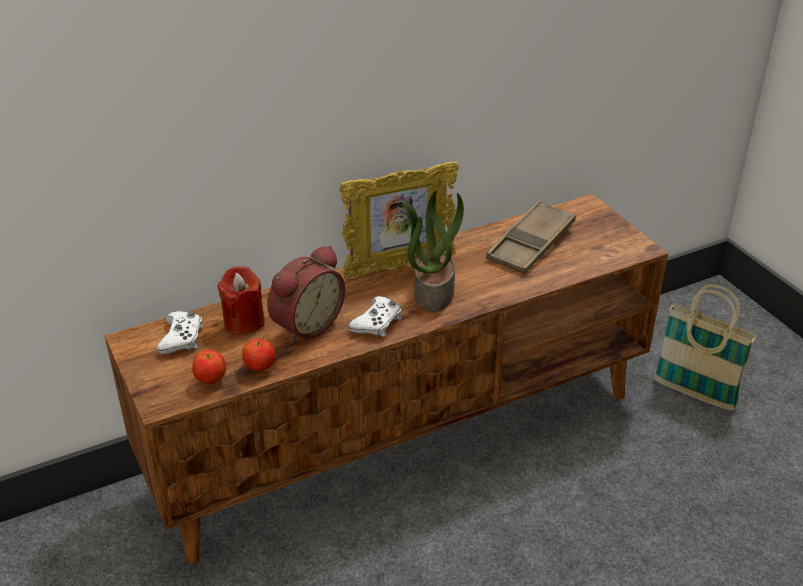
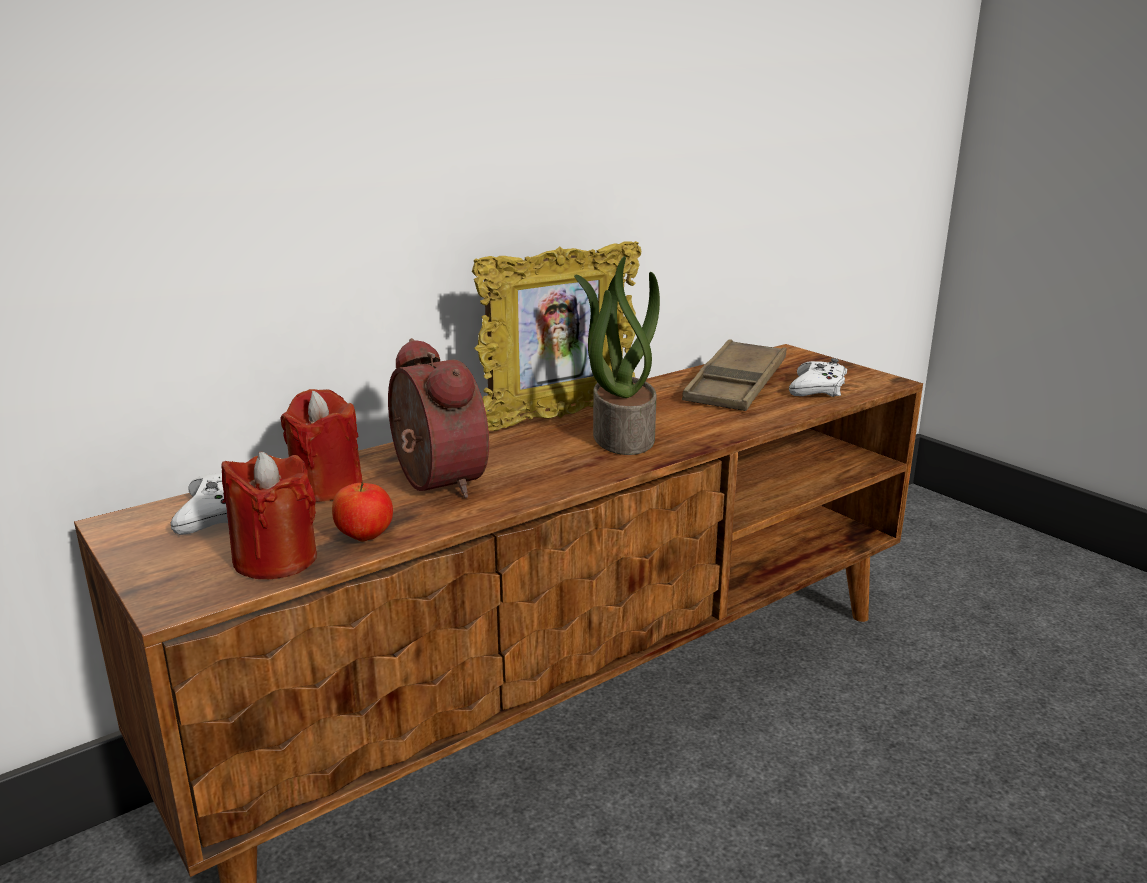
camera: 10 degrees left, 15 degrees down
(211, 379) = (275, 560): apple -> red candle
(305, 325) = (432, 483): alarm clock -> alarm clock turned 60 degrees counterclockwise
(377, 323) = (550, 473): white game controller -> white game controller (818, 388)
(694, 394) = (956, 605): basket -> none

